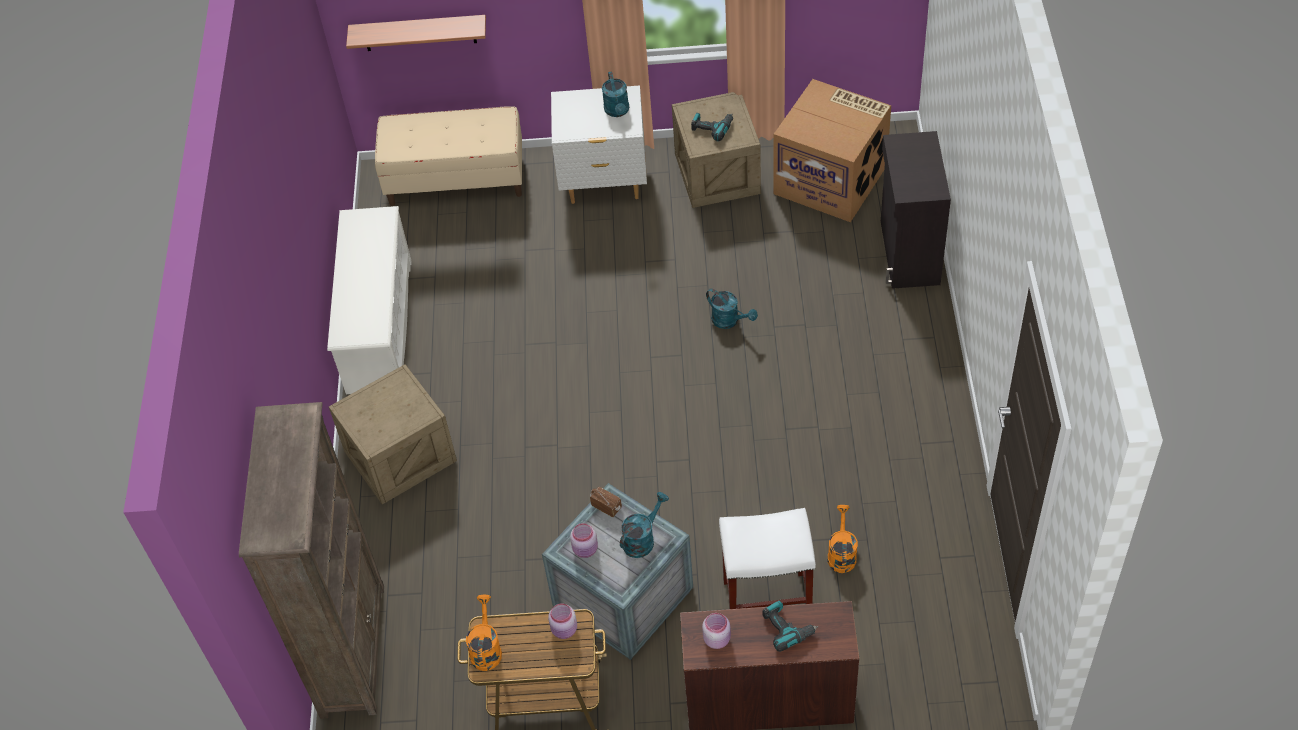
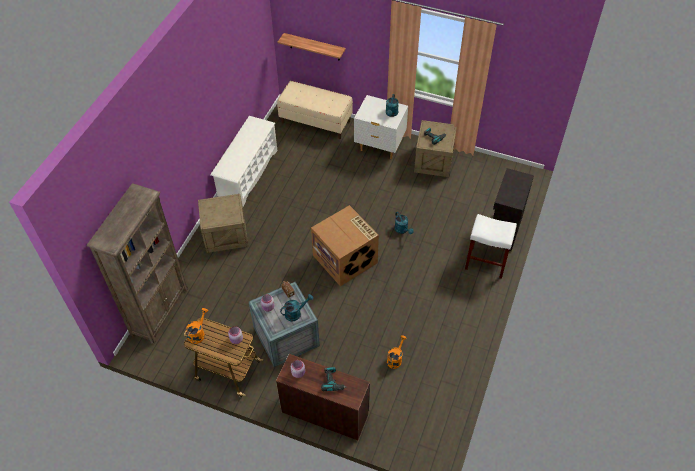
camera: 20 degrees right, 0 degrees up
(768, 600) = (350, 366): white stool -> white stool (486, 263)
(832, 179) = (486, 182): cardboard box -> cardboard box (346, 259)

